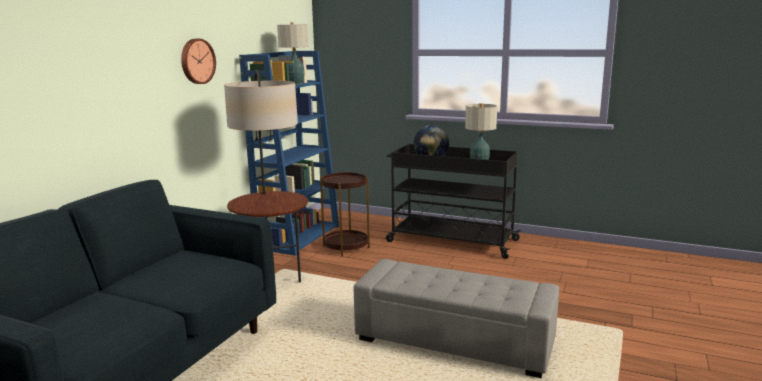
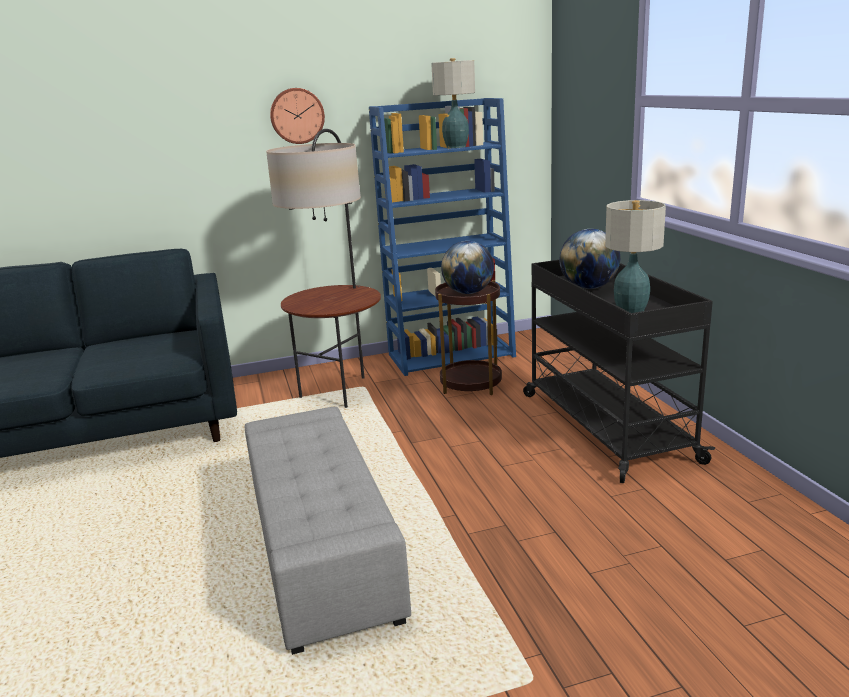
camera: 50 degrees right, 5 degrees up
(345, 181) = (468, 292): none -> globe

